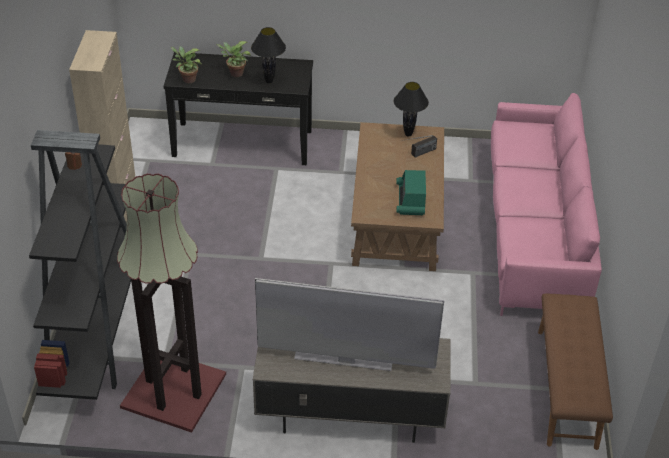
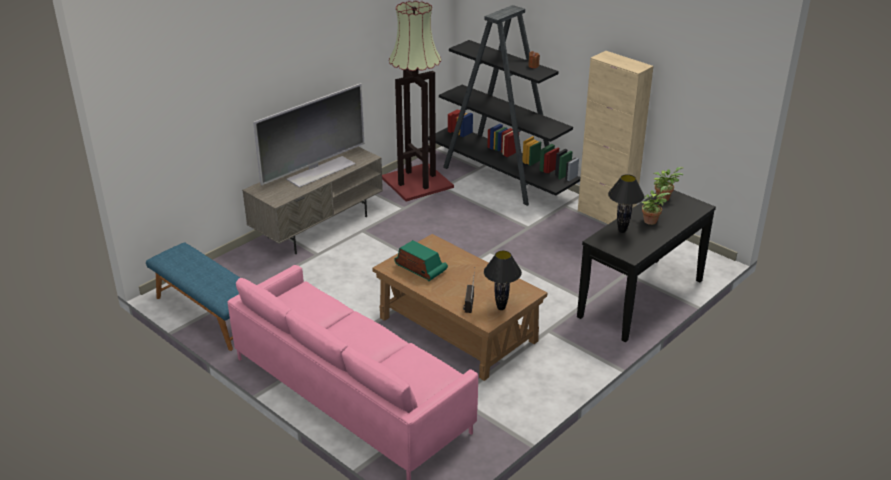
camera: 130 degrees right, 10 degrees down
(568, 387) = (208, 314): brown bench -> blue bench

